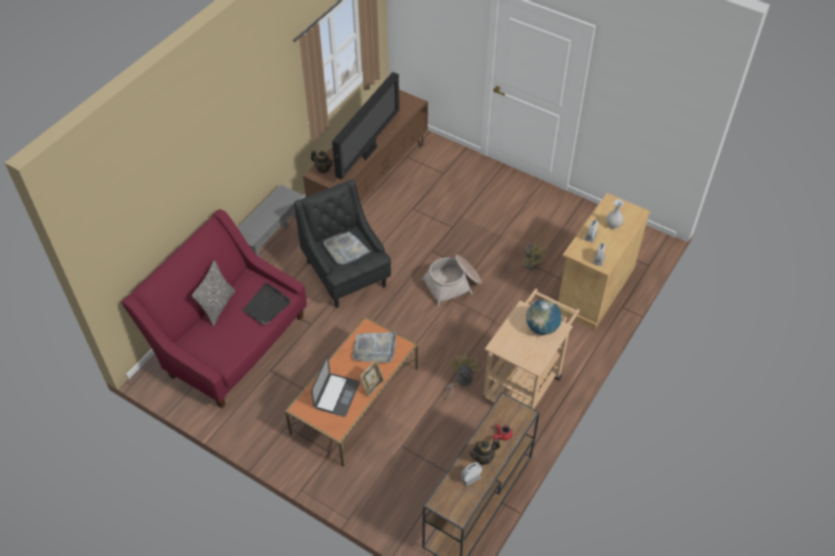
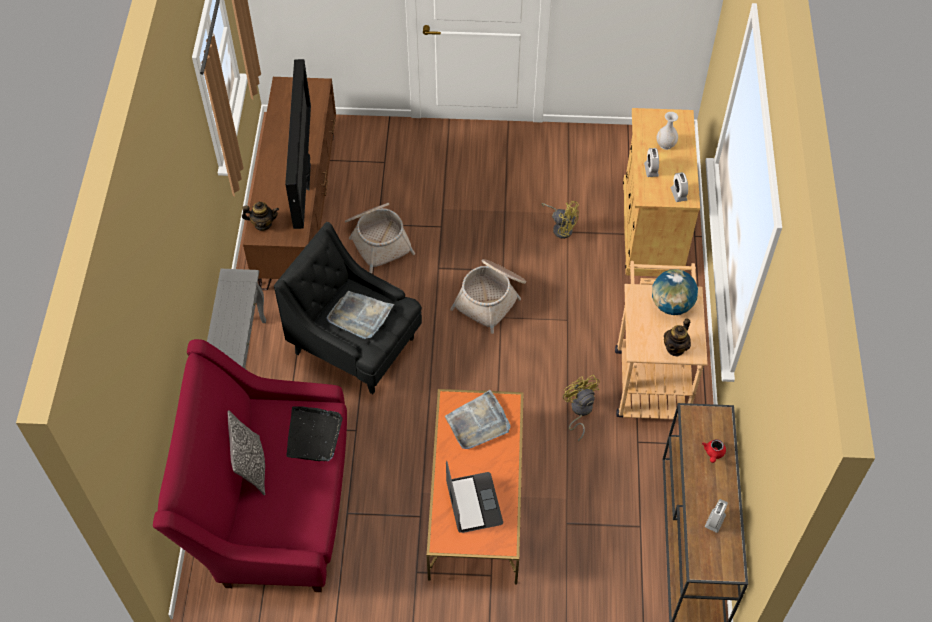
camera: 30 degrees left, 5 degrees up
(372, 386) = (507, 470): picture frame -> none
(406, 217) = (378, 239): none -> basket
(483, 458) = (712, 490): teapot -> teapot (675, 348)

